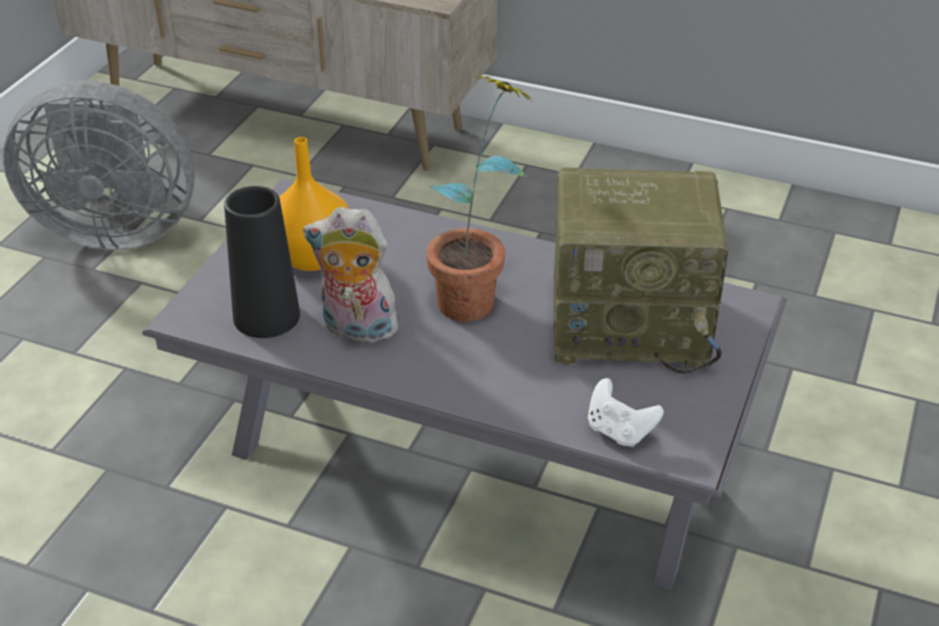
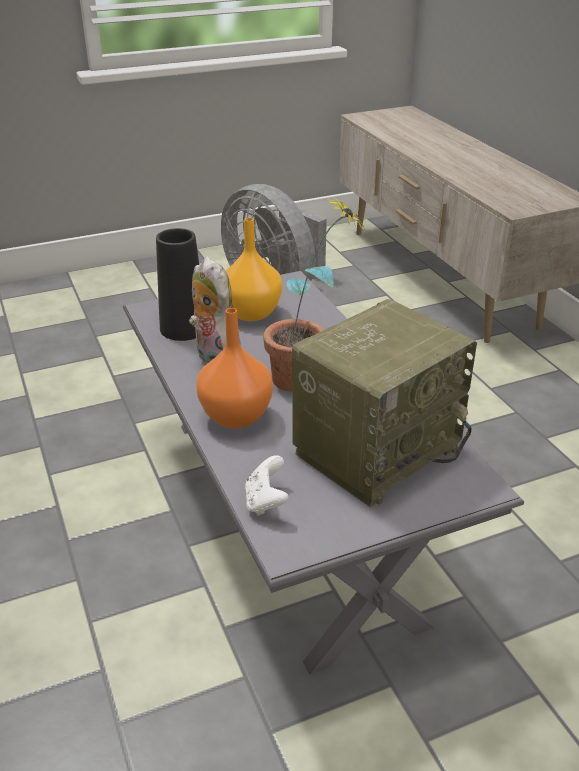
camera: 45 degrees right, 5 degrees down
(473, 375) = (235, 417): none -> orange vase
(632, 324) = (377, 448): radio -> radio turned 90 degrees counterclockwise

